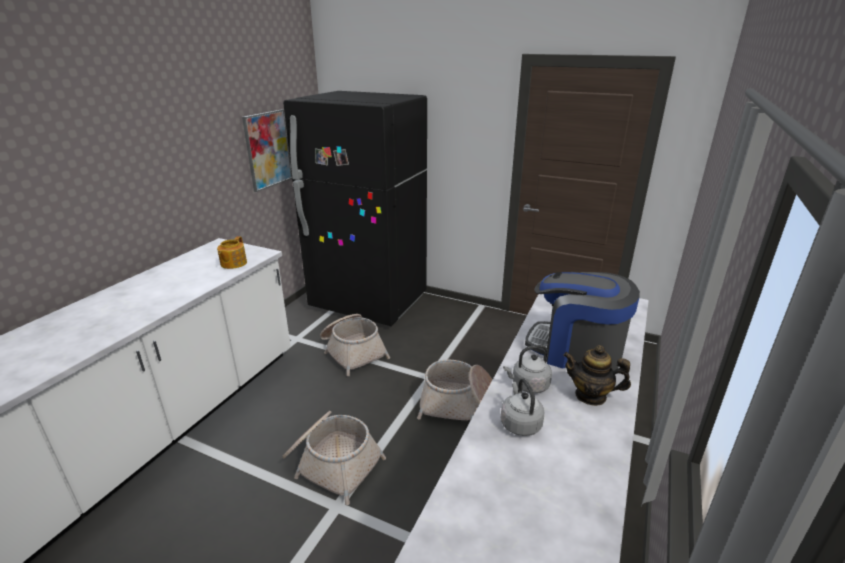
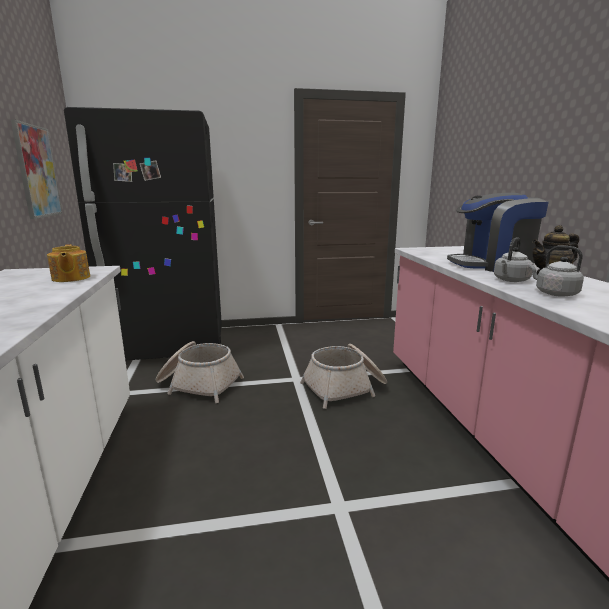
camera: 35 degrees left, 10 degrees down
(331, 463) = (288, 475): basket -> none

